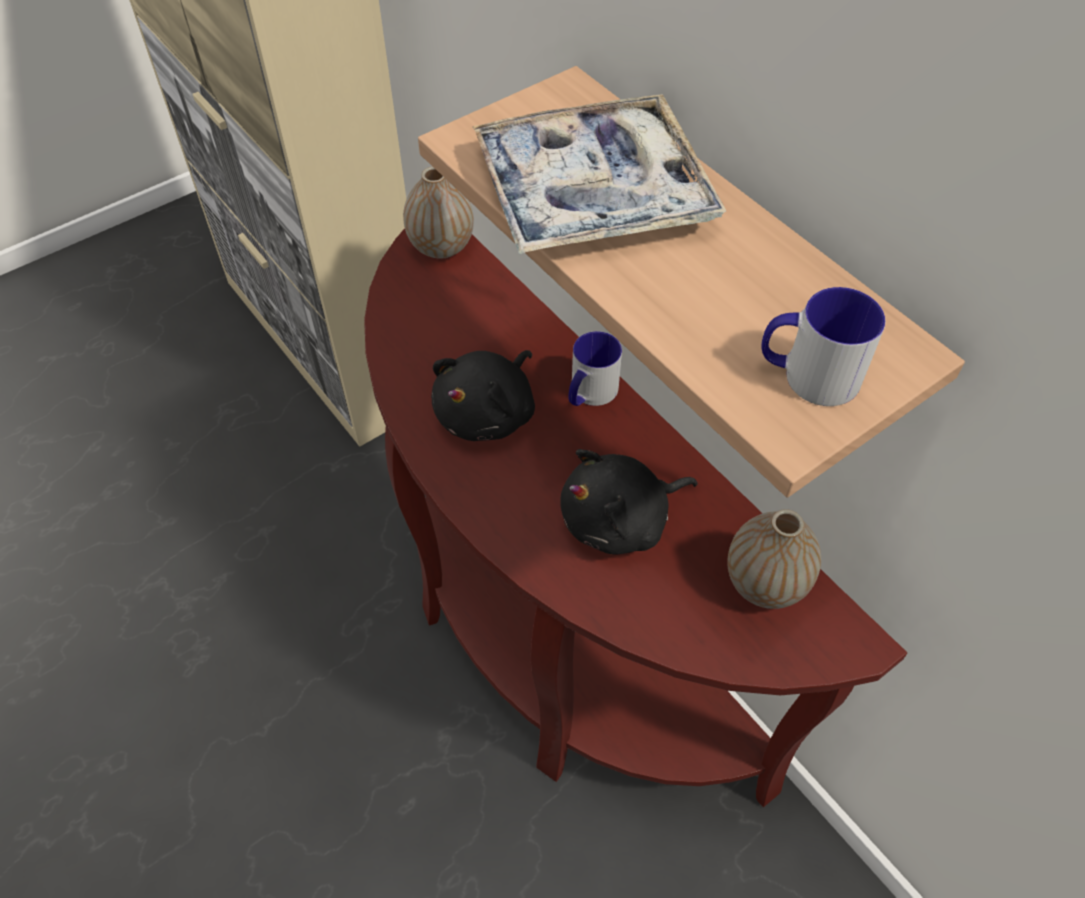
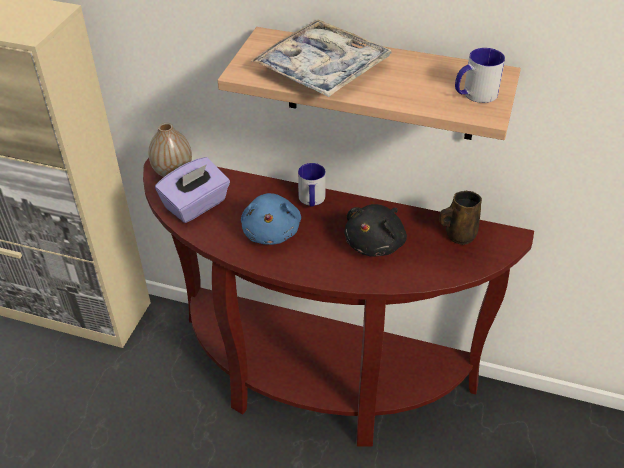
camera: 35 degrees left, 10 degrees down
(426, 315) = (196, 205): none -> purple tissue box
(488, 413) = (271, 231): black plush toy -> blue plush toy
(765, 583) = (458, 235): vase -> brown mug

